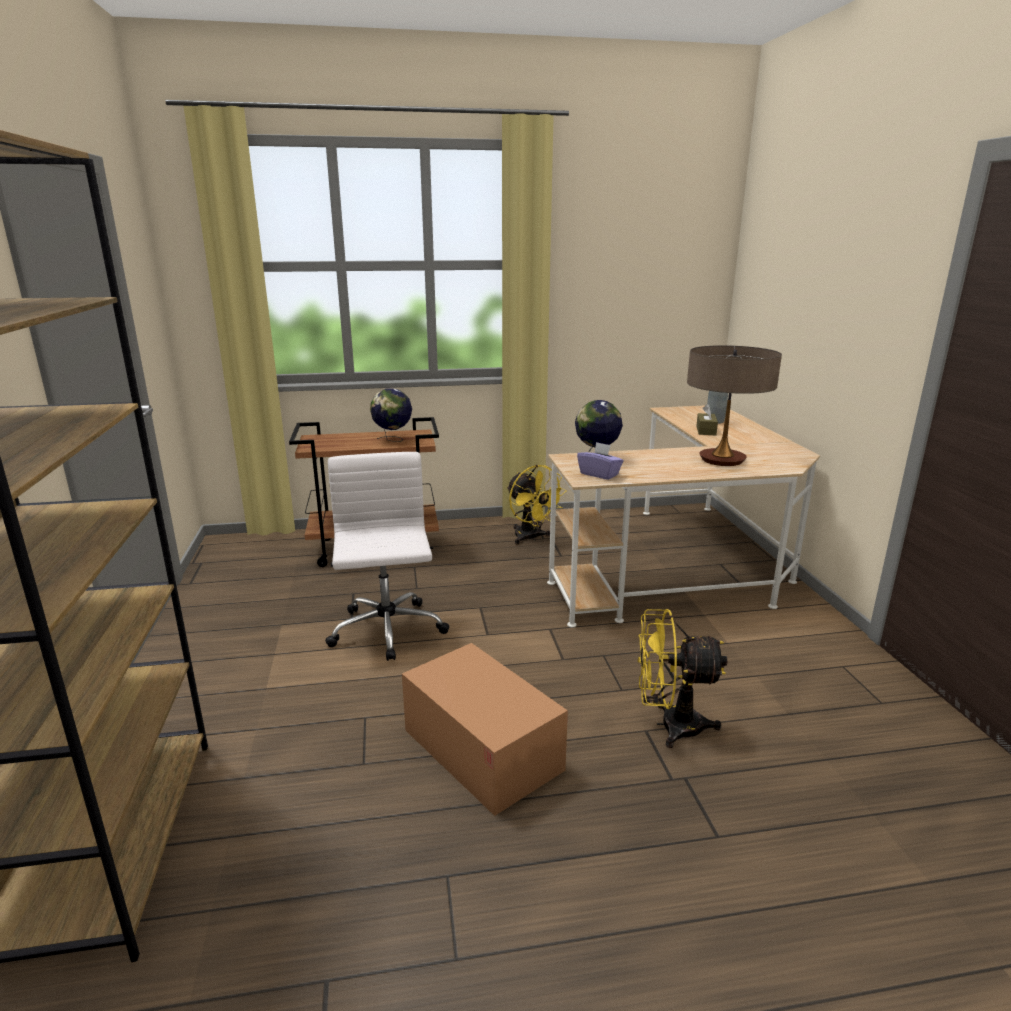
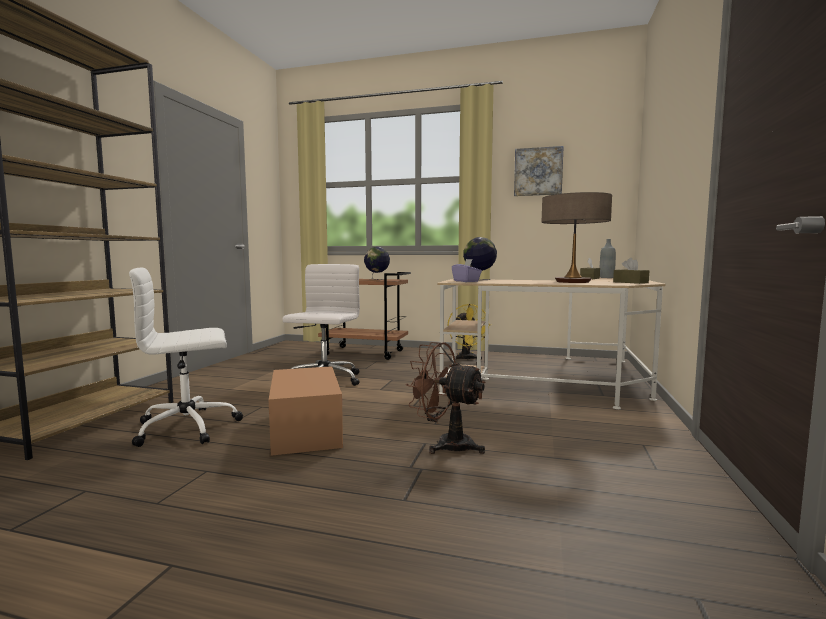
camera: 25 degrees right, 15 degrees down
(310, 796) = (189, 427): none -> white office chair
(611, 258) = (538, 172): none -> picture
(669, 725) = (446, 444): yellow fan -> brown fan
(781, 454) = (630, 282): none -> brown tissue box

